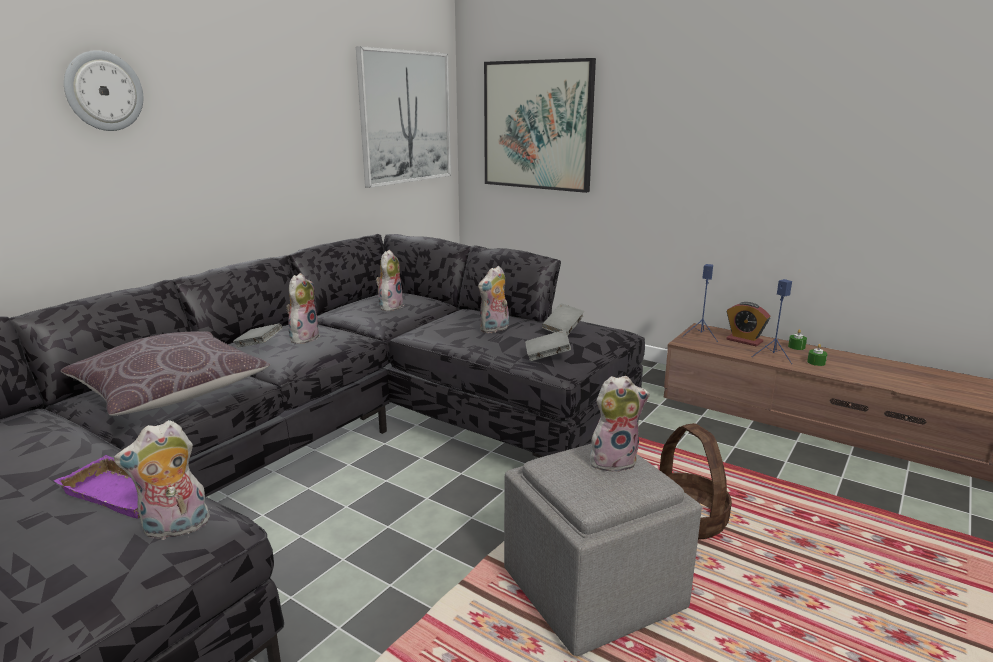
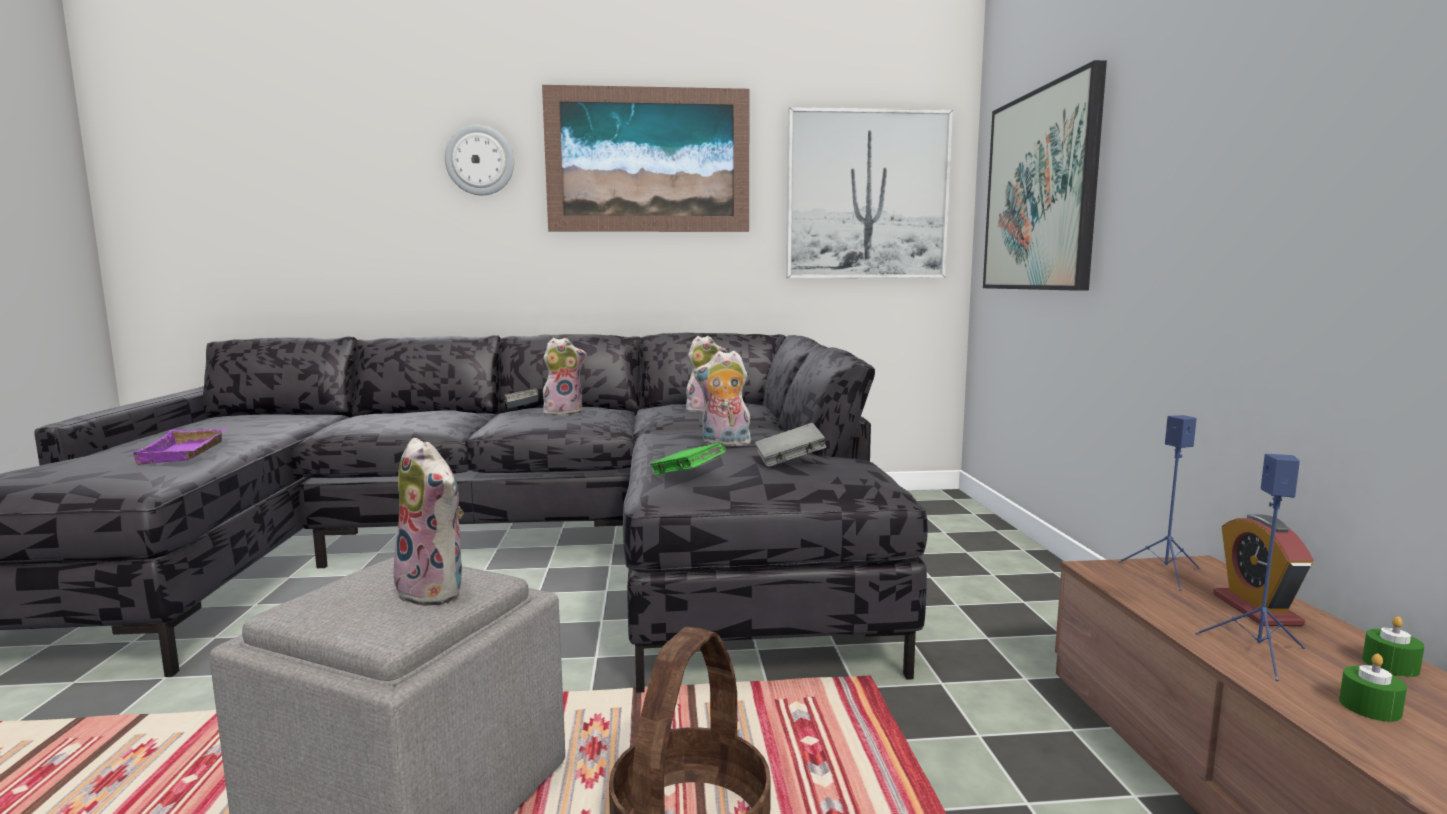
camera: 50 degrees right, 10 degrees down
(171, 392) = (389, 419): brown pillow -> none
(175, 530) = (124, 477): plush toy -> none
(262, 91) = (648, 160): none -> picture
(547, 356) = (687, 476): grey book -> green book

